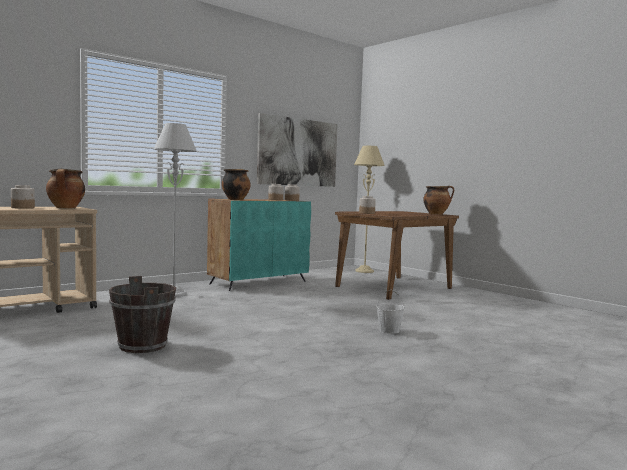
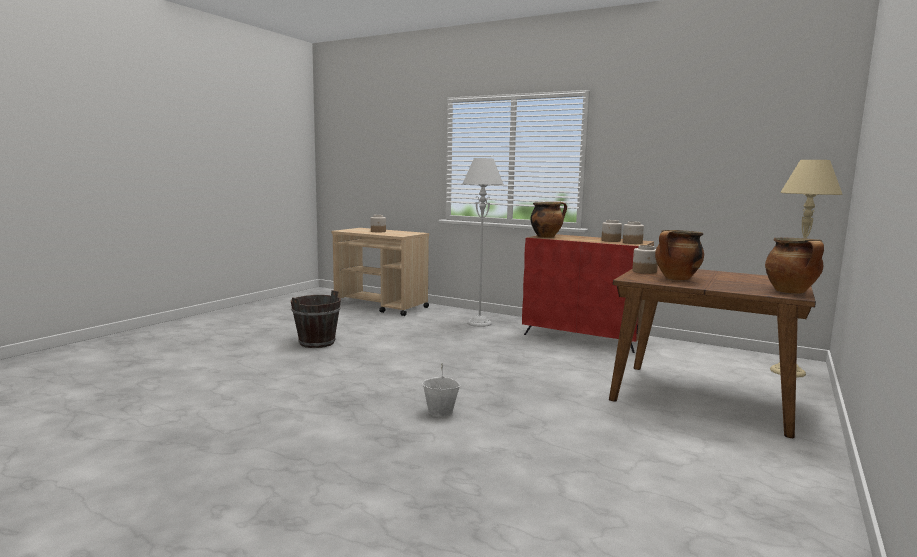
camera: 70 degrees right, 5 degrees up
(66, 208) = (398, 234): cooking pot -> cooking pot (676, 279)
(259, 282) = (584, 338): turquoise cabinet -> red cabinet
(298, 152) = (702, 175): picture -> none

